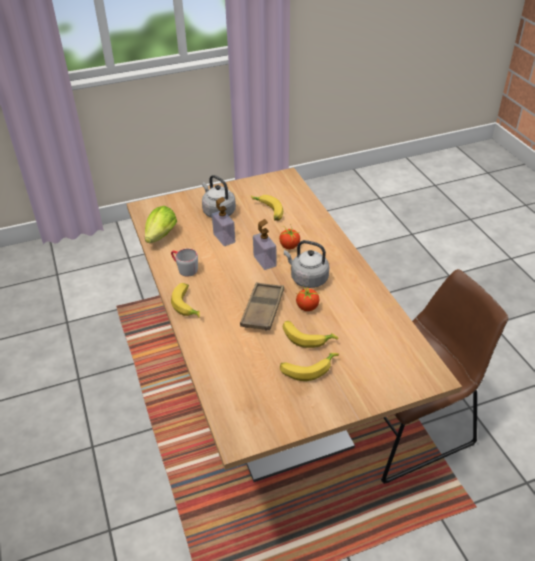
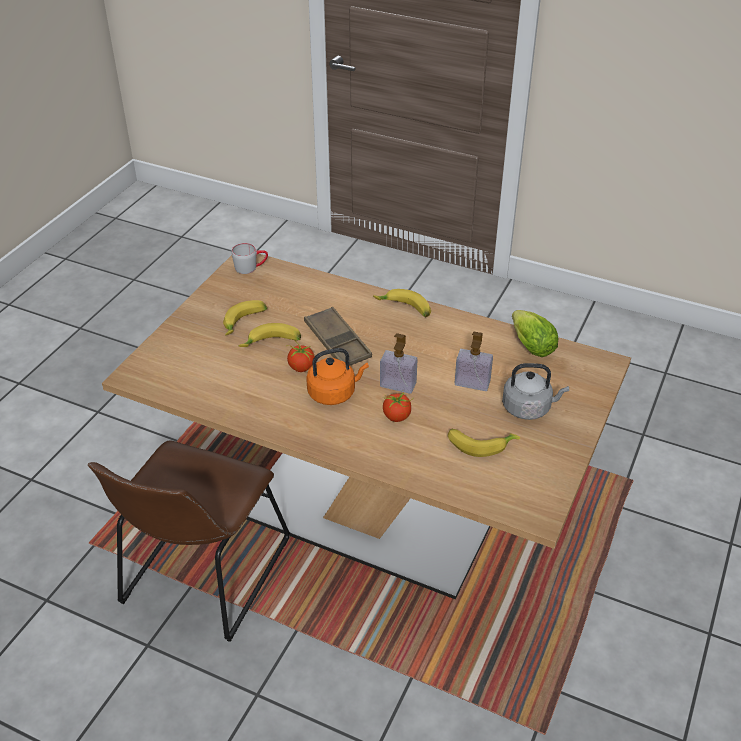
camera: 135 degrees right, 0 degrees up
(184, 268) = (457, 333): grey mug -> grey mug (251, 267)
(307, 278) = (334, 393): grey kettle -> orange kettle

